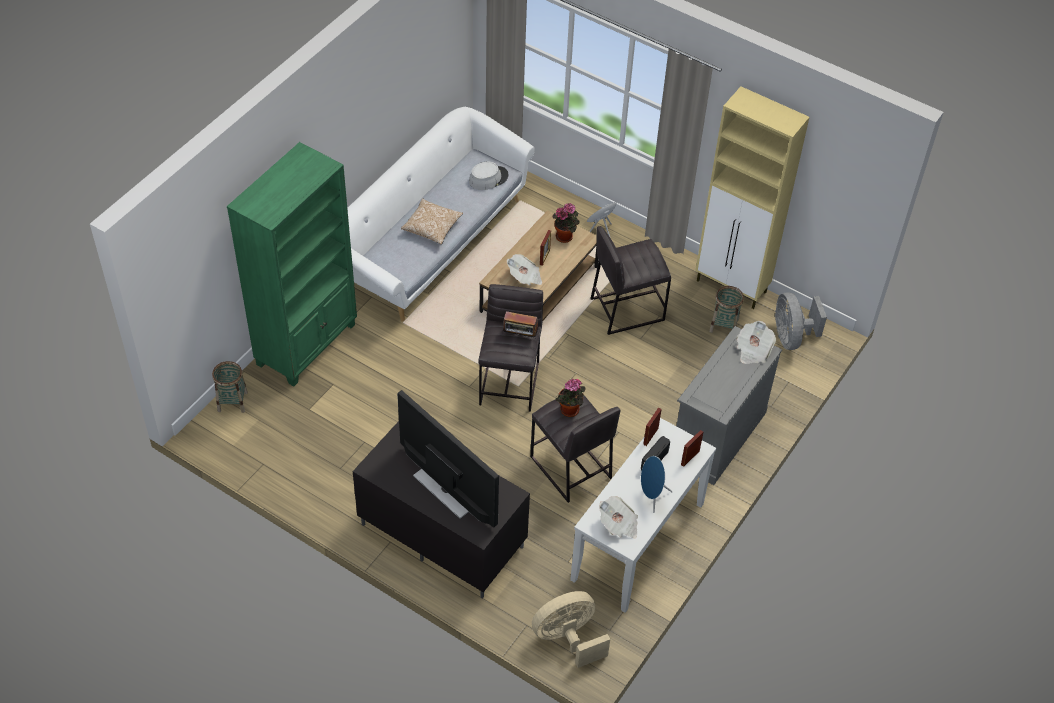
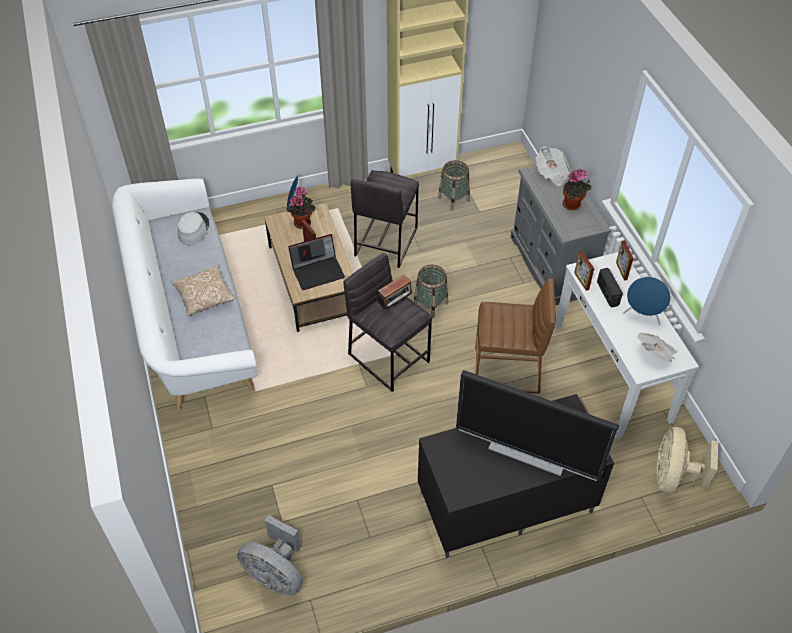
camera: 50 degrees left, 0 degrees up
(232, 401) = (214, 581): basket -> basket (430, 304)
(307, 344) = (207, 477): green bookcase -> none
(445, 490) = (527, 452): television -> television turned 150 degrees counterclockwise
(525, 277) = (318, 271): newspaper -> laptop
(570, 411) = (502, 319): potted plant -> potted plant (573, 205)
(570, 468) = (507, 371): grey stool -> brown stool
(791, 337) = (497, 172): grey fan -> grey fan (276, 574)

